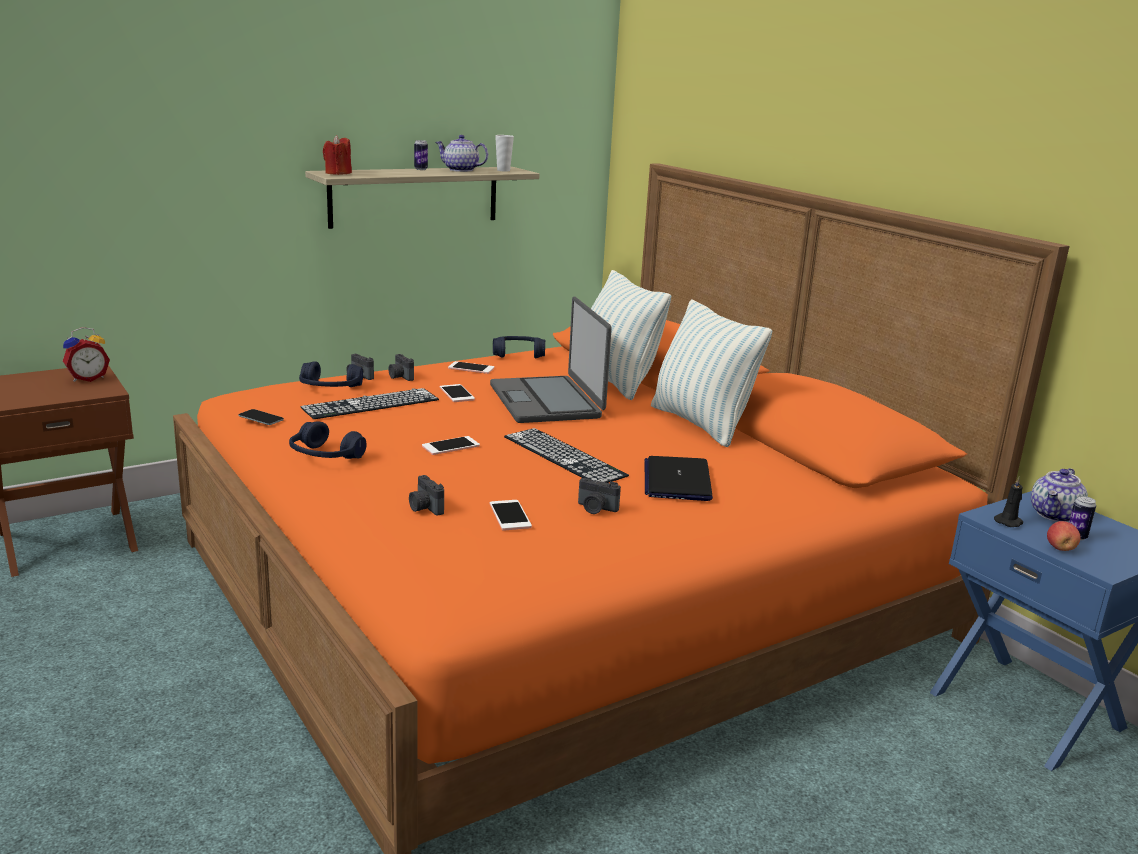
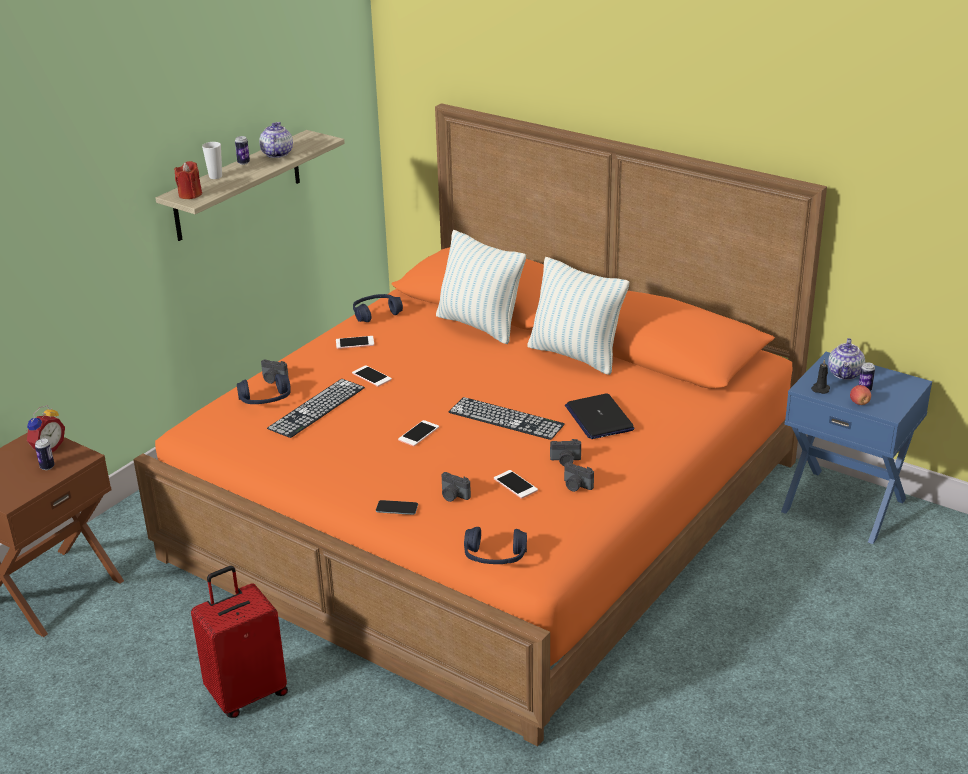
camera: 20 degrees left, 10 degrees up
(66, 390) = (47, 467): none -> can
(130, 693) = (247, 693): none -> red suitcase
(261, 418) = (244, 448): phone -> phone (397, 508)
(325, 456) = (337, 471): blue headphones -> blue headphones (495, 557)
(400, 377) = (308, 370): camera -> camera (576, 486)
(460, 170) = (276, 154): teapot -> teapot turned 90 degrees clockwise
(503, 170) = (311, 143): cup -> cup (215, 176)
(547, 401) = (447, 364): laptop -> none

